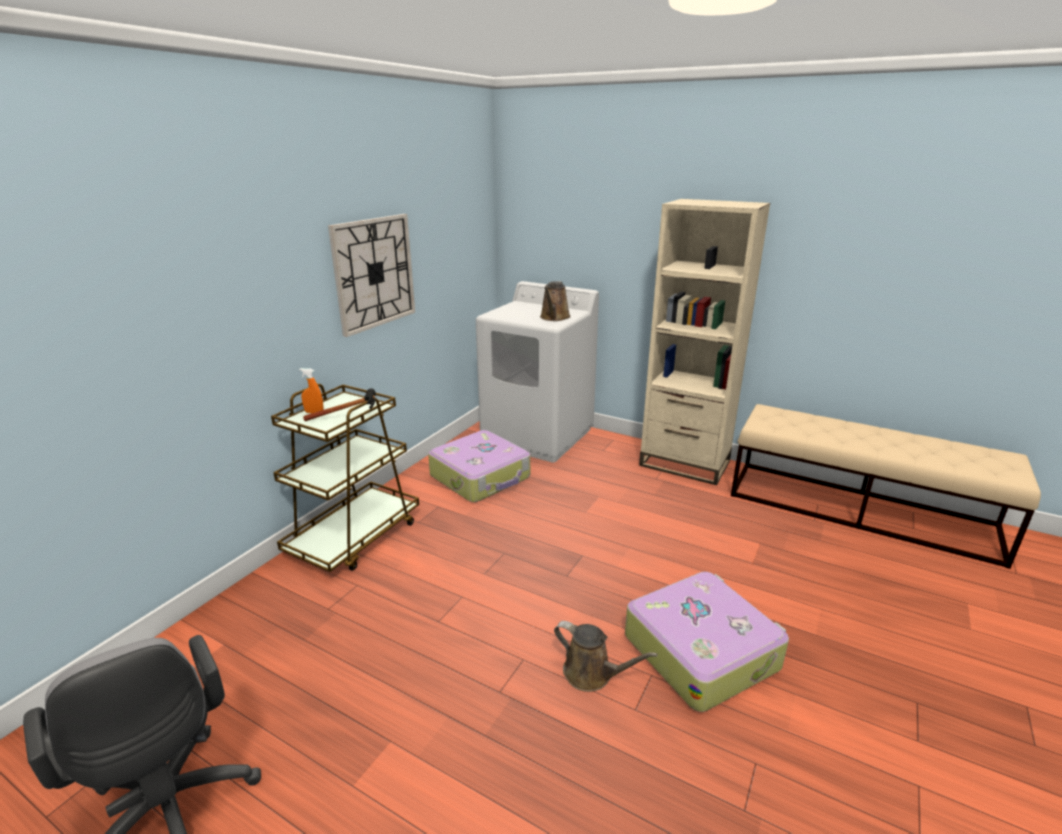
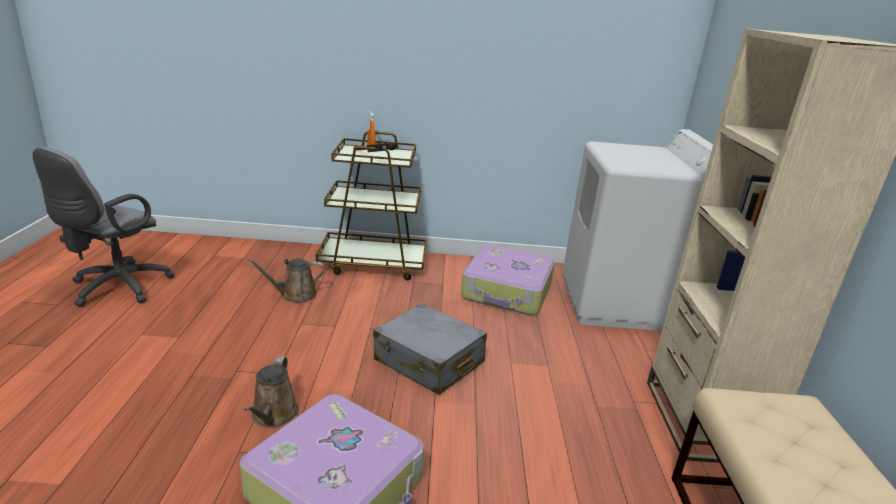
camera: 60 degrees right, 0 degrees up
(374, 273) = (484, 63): wall clock -> none
(554, 318) = (642, 164): brown watering can -> brown watering can (295, 295)
(560, 553) = (429, 361): none -> grey suitcase

